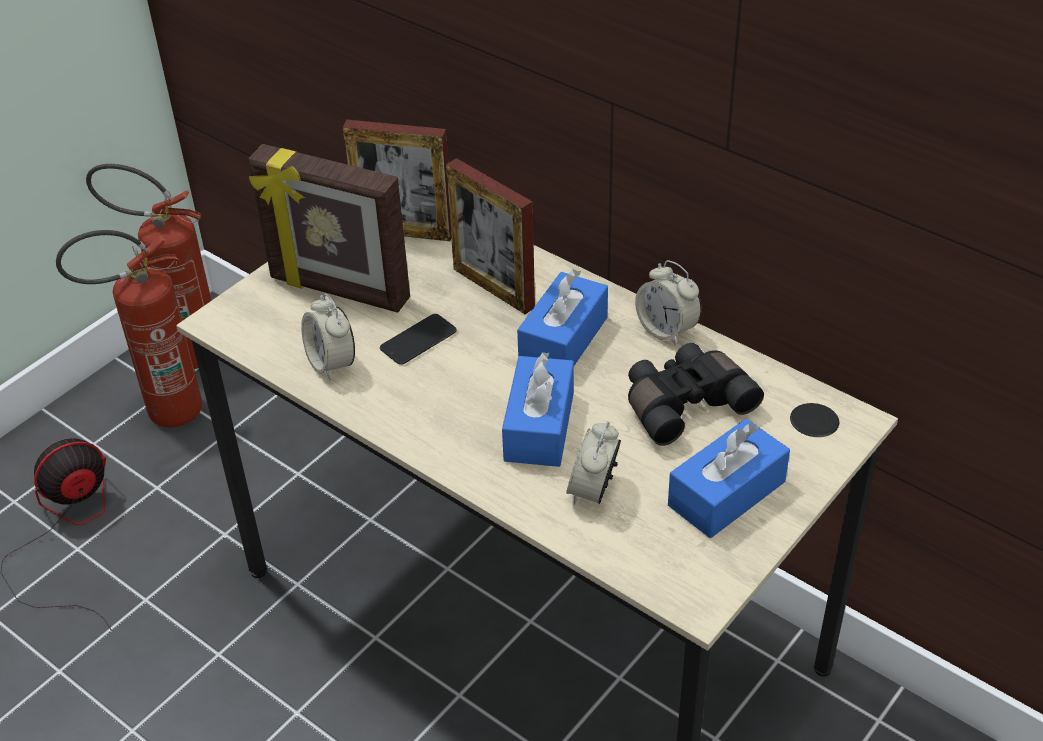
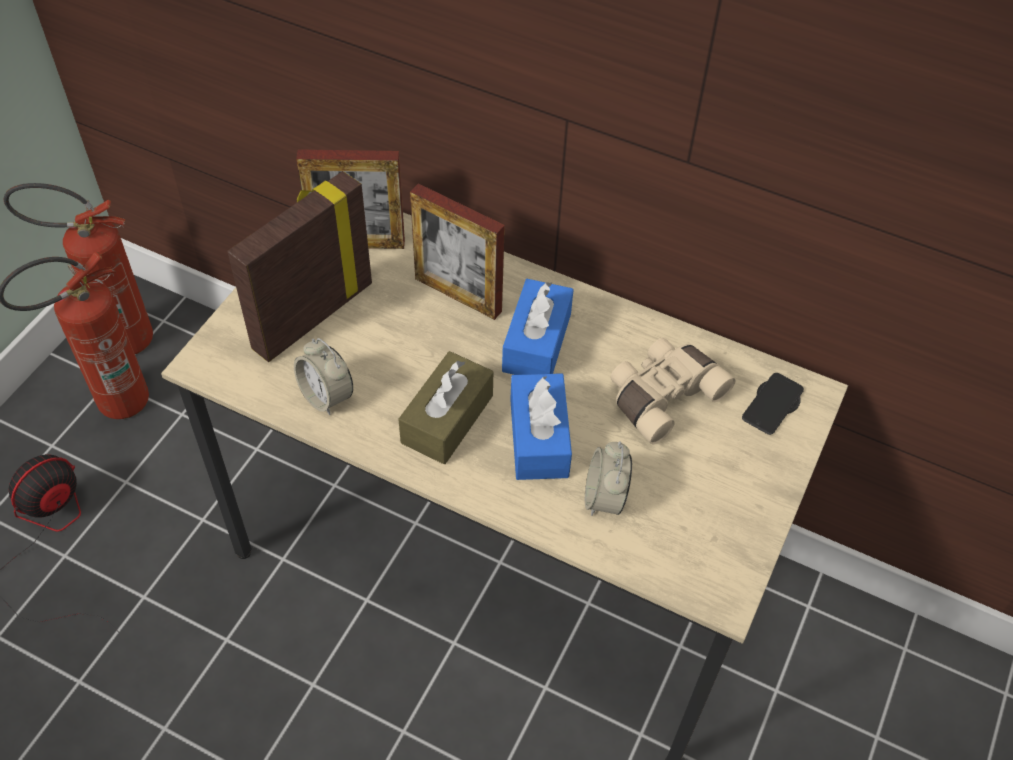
camera: 15 degrees left, 10 degrees up
(338, 290) = (311, 315): picture frame -> picture frame turned 120 degrees clockwise
(418, 340) = (402, 360): phone -> phone (772, 404)
(448, 398) = (447, 419): none -> brown tissue box
(666, 330) = (627, 320): alarm clock -> none
(684, 403) = (662, 395): black binoculars -> beige binoculars
(726, 493) = (722, 483): blue tissue box -> none

